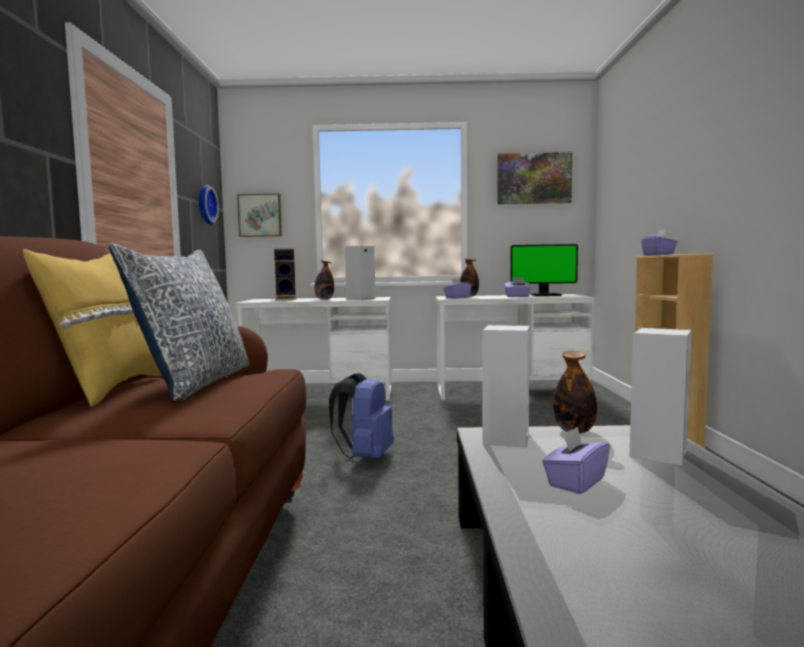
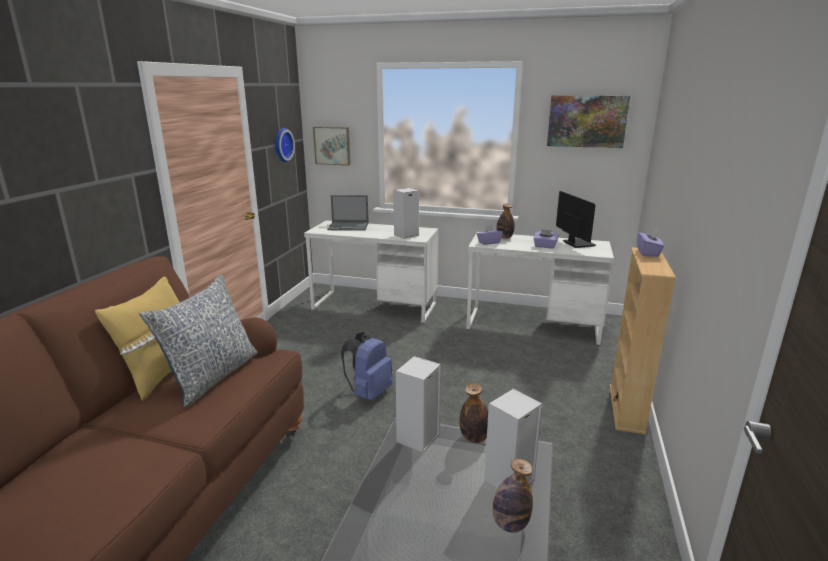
camera: 15 degrees right, 15 degrees up
(286, 299) = (349, 226): speaker -> laptop
(324, 299) = (377, 231): bottle -> bottle (510, 524)
(546, 295) = (577, 243): monitor -> monitor turned 120 degrees counterclockwise
(575, 482) = (421, 501): purple tissue box -> none

